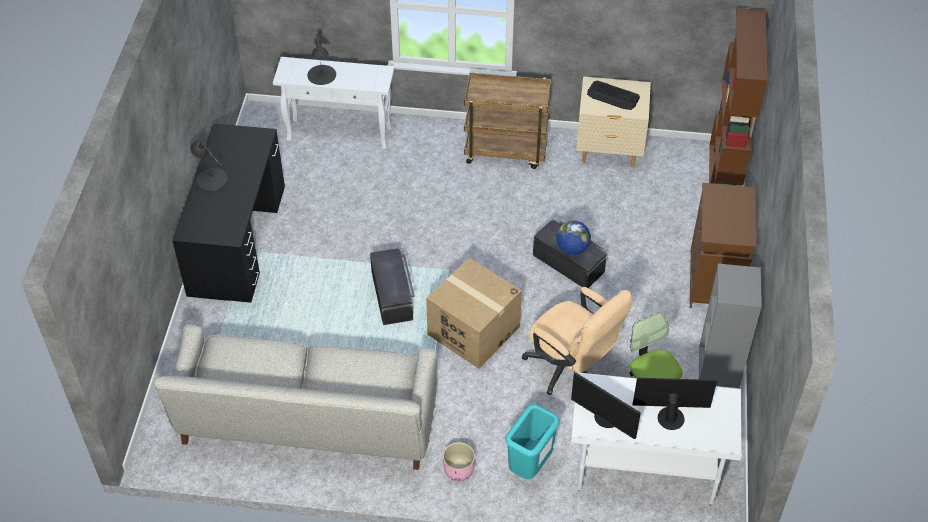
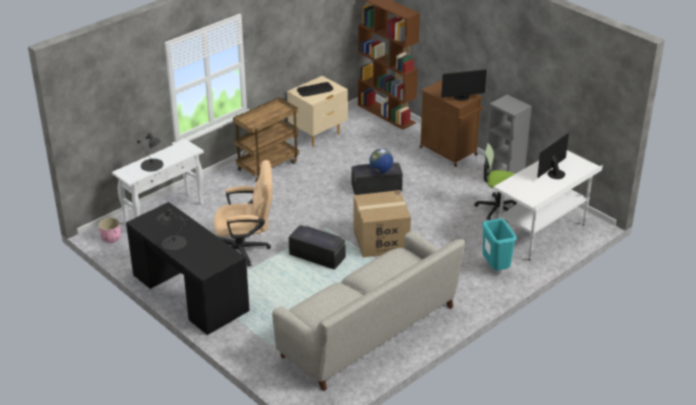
camera: 50 degrees left, 15 degrees down
(458, 470) = (470, 293): pink planter -> pink planter (111, 238)
(571, 369) = (449, 222): beige office chair -> beige office chair (246, 250)
(605, 419) = (534, 192): monitor -> monitor (462, 97)

